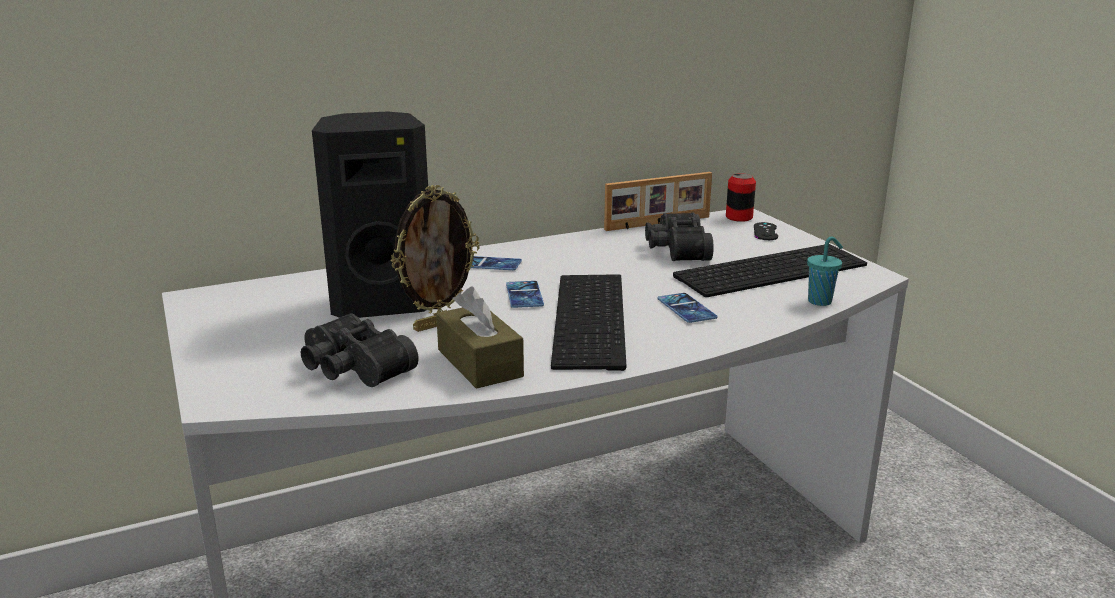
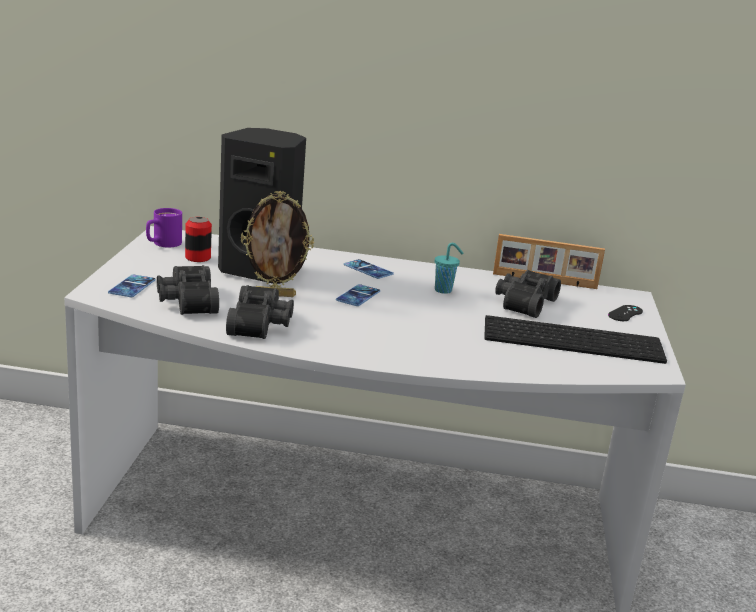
camera: 30 degrees right, 0 degrees up
(213, 310) = (162, 244): none -> purple mug
(479, 363) = (262, 324): brown tissue box -> black binoculars
(594, 320) = (377, 326): keyboard -> none
(686, 308) = (456, 341): phone -> phone (132, 286)
(739, 217) = (623, 297): can -> can (198, 258)
(821, 301) = (571, 372): turquoise cup -> turquoise cup (444, 290)

